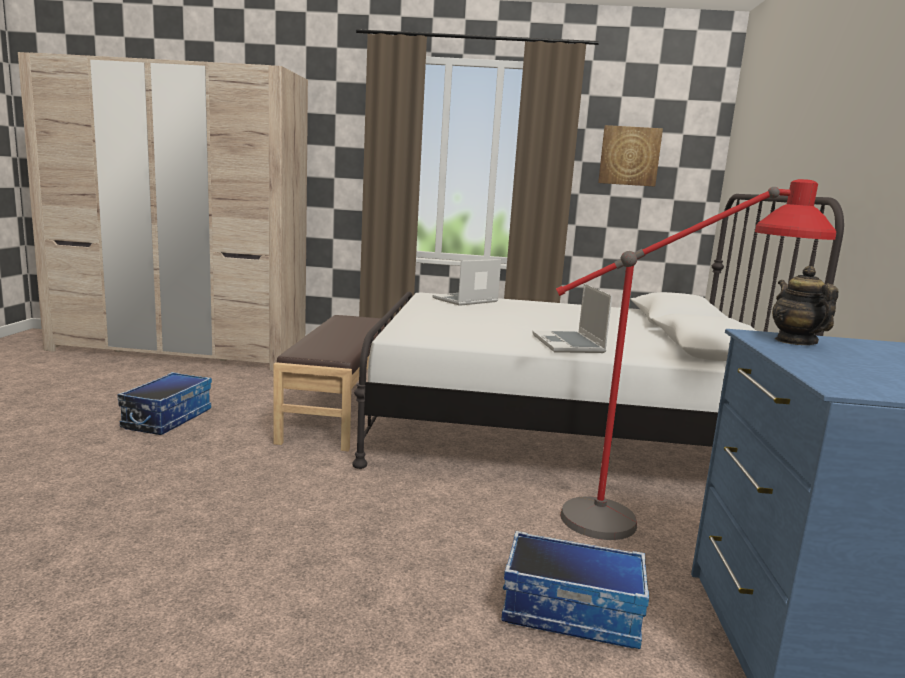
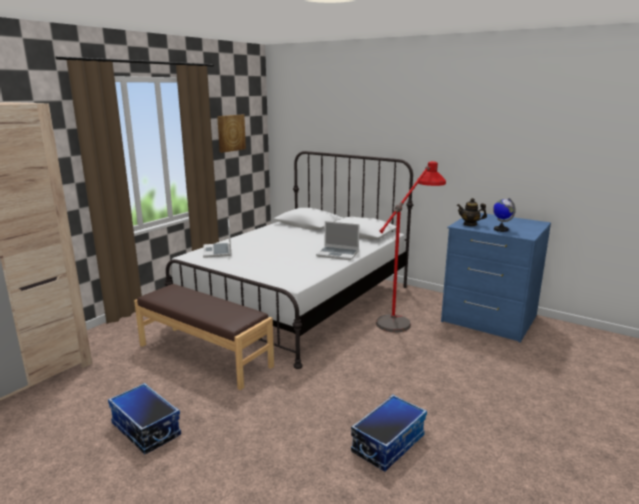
camera: 60 degrees left, 5 degrees up
(572, 612) = (455, 352): storage box -> storage box (387, 443)
(830, 364) = (501, 229): none -> globe

